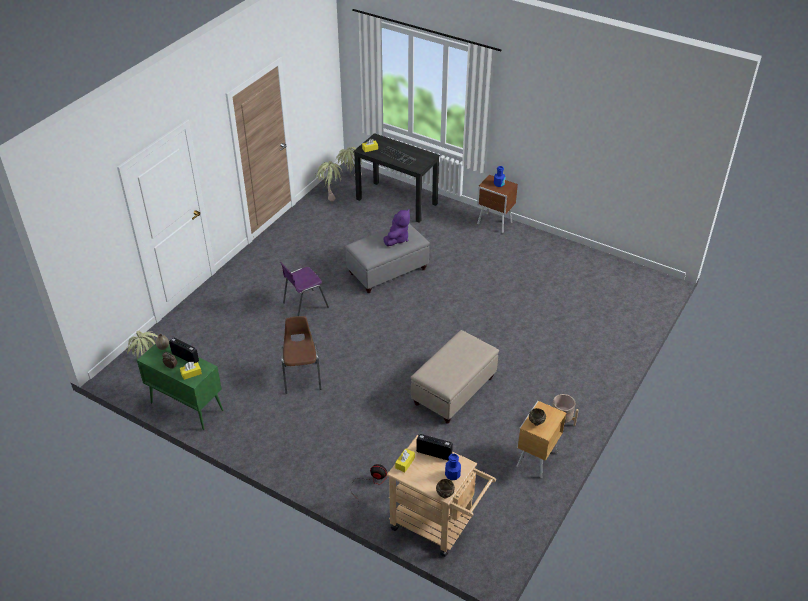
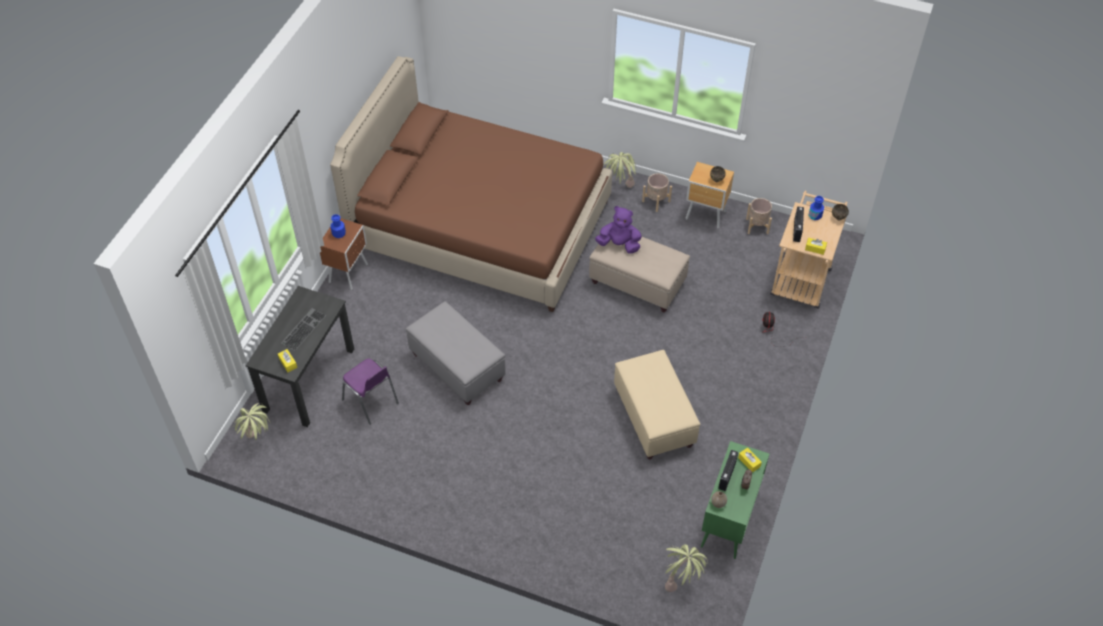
camera: 100 degrees left, 10 degrees up
(302, 377) = (653, 417): brown chair -> beige ottoman
(304, 305) = (536, 441): purple chair -> purple chair (371, 402)
(330, 195) = (299, 460): potted plant -> potted plant (620, 188)
(397, 239) = (446, 330): purple plush toy -> purple plush toy (619, 244)
(517, 502) = (757, 226): none -> beige planter
(539, 298) = (480, 225): none -> brown bed

